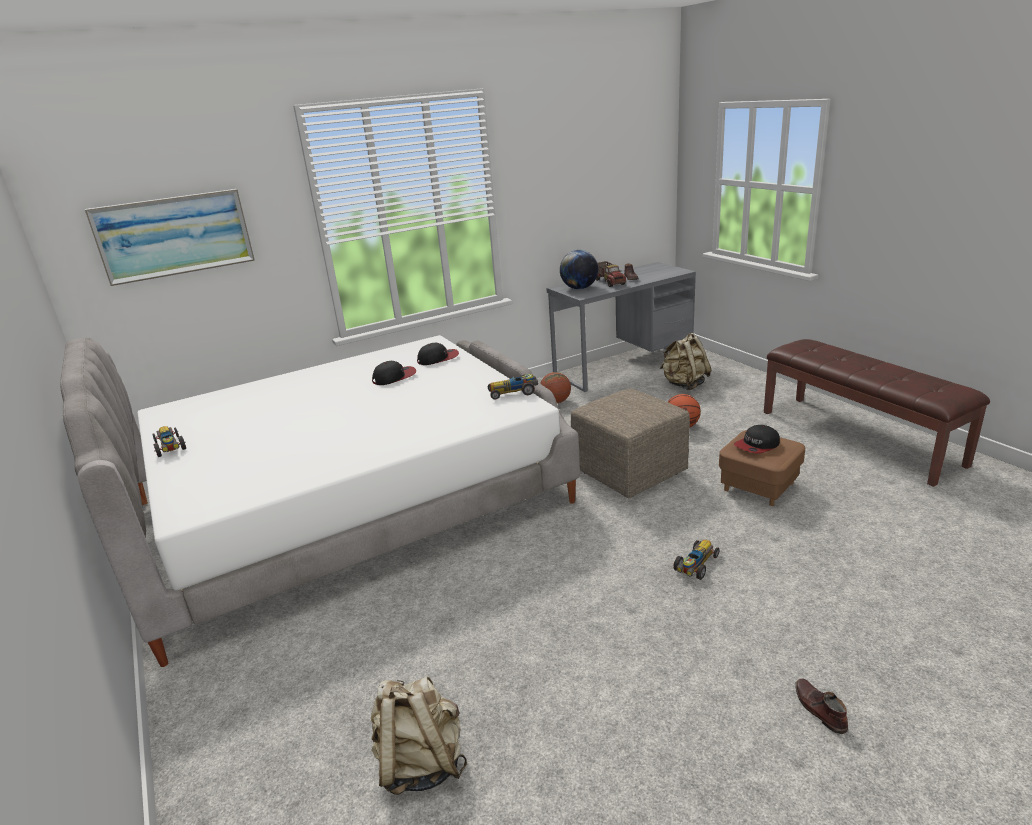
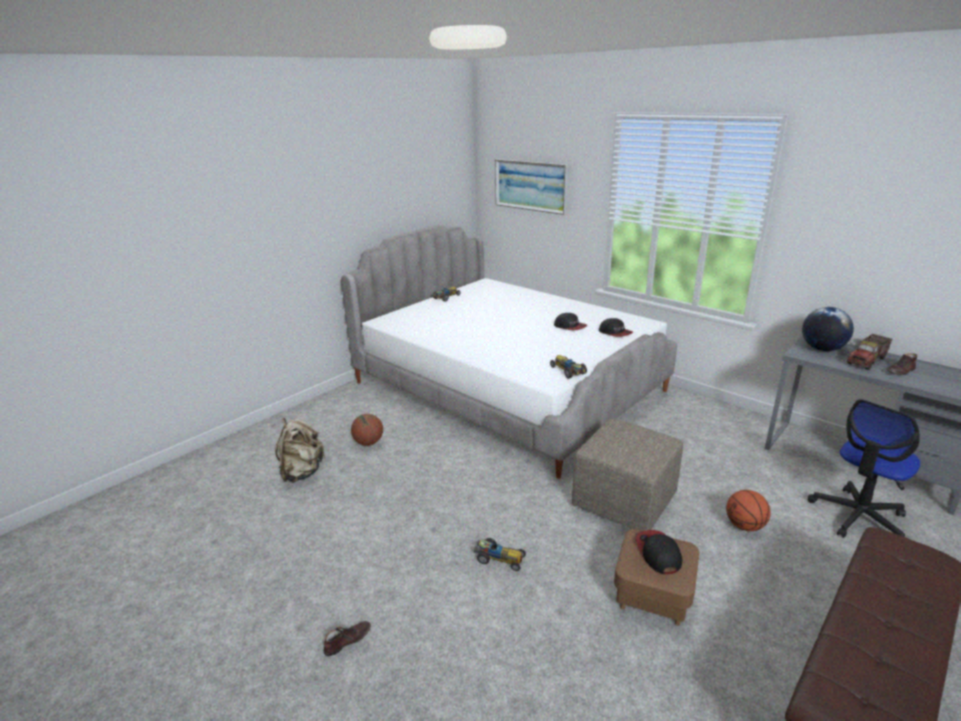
camera: 70 degrees right, 0 degrees up
(556, 402) = (726, 436): basketball -> basketball (368, 442)
(684, 385) = (858, 517): beige backpack -> office chair
(757, 446) = (658, 553): cap -> cap turned 45 degrees clockwise

